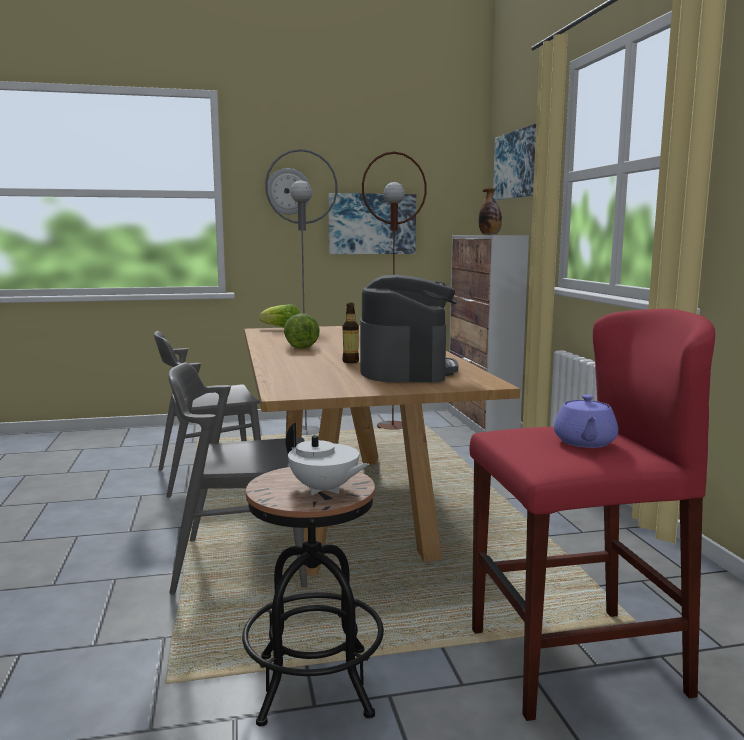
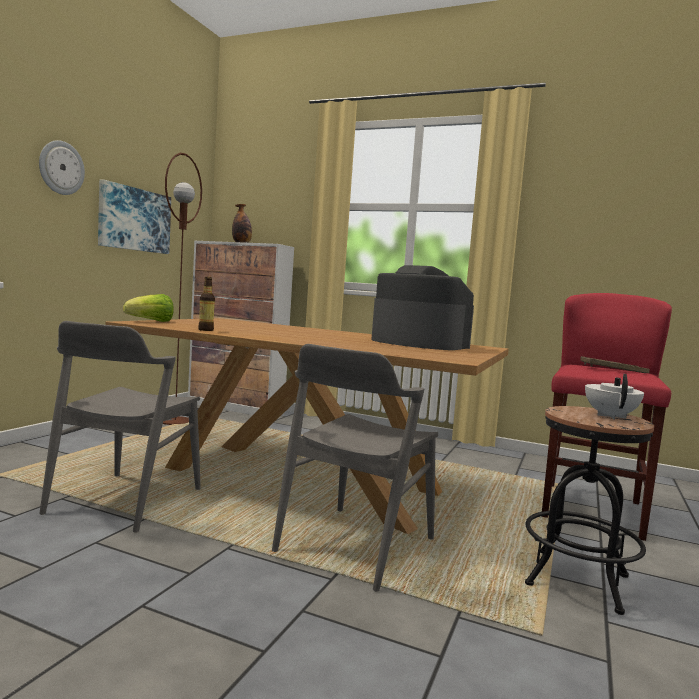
camera: 55 degrees left, 5 degrees down
(300, 346) = (261, 333): lettuce -> none
(306, 431) = (106, 440): grey floor lamp -> none
(324, 489) = (611, 416): white teapot -> white teapot turned 60 degrees counterclockwise
(350, 361) = (361, 341): bottle -> bottle (206, 330)
(518, 164) = (267, 189): picture -> none
(584, 442) = (613, 370): purple teapot -> brown tray

